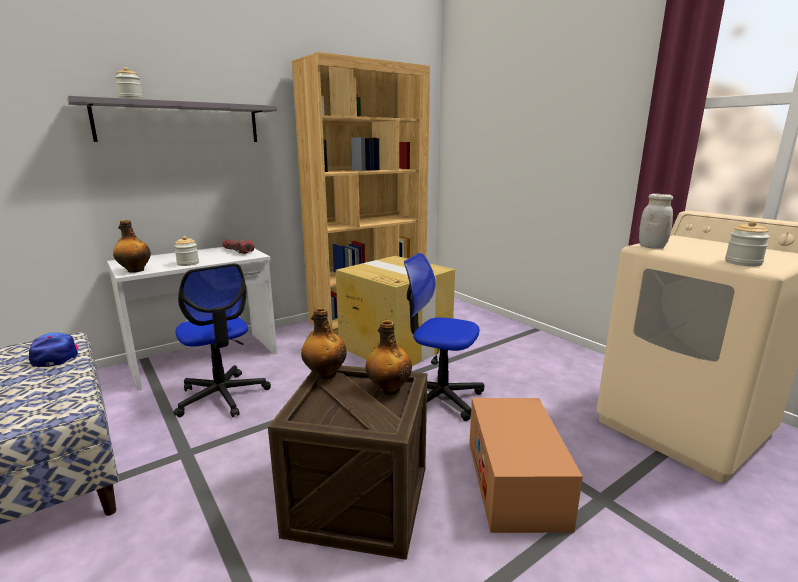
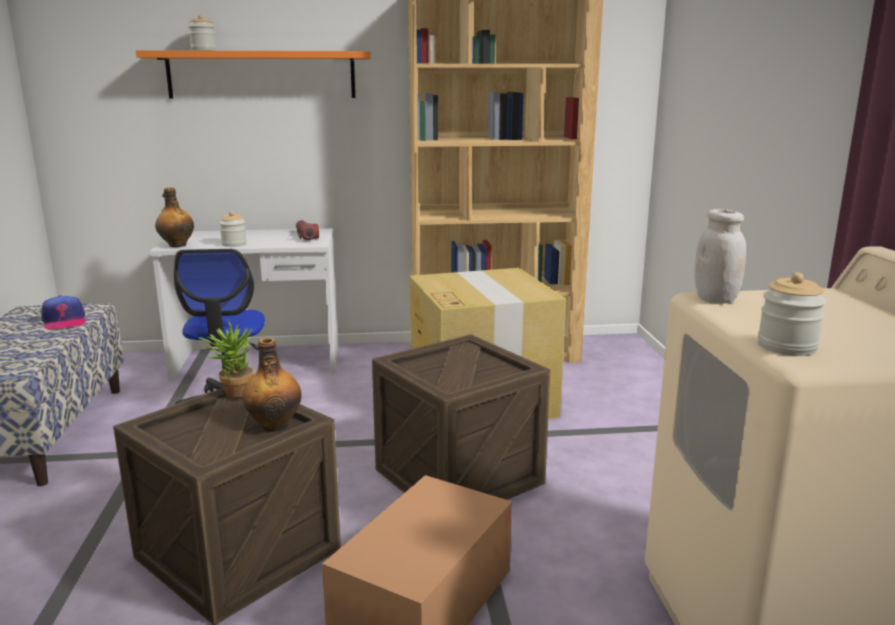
camera: 30 degrees right, 0 degrees up
(56, 355) = (64, 321): cap -> cap turned 150 degrees clockwise
(180, 122) = (262, 75): grey shelf -> orange shelf
(325, 374) = (233, 392): bottle -> potted plant
(439, 397) = (458, 476): office chair -> crate

